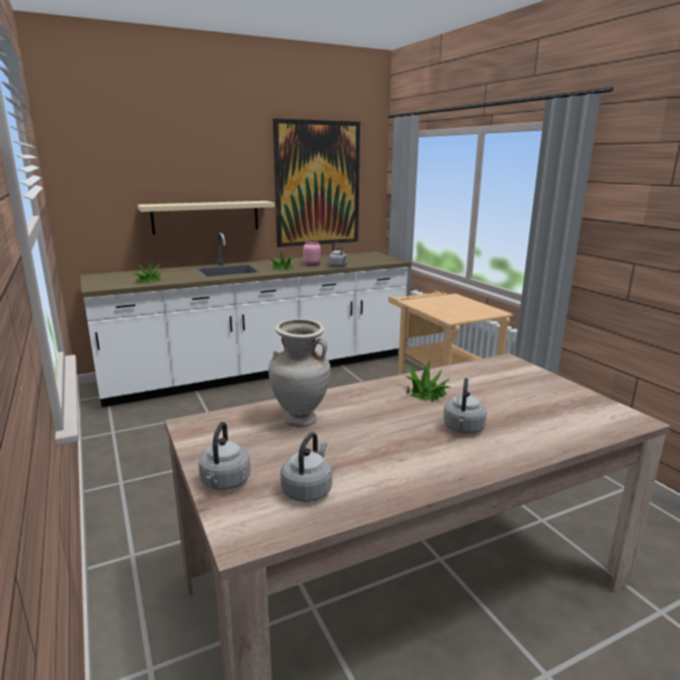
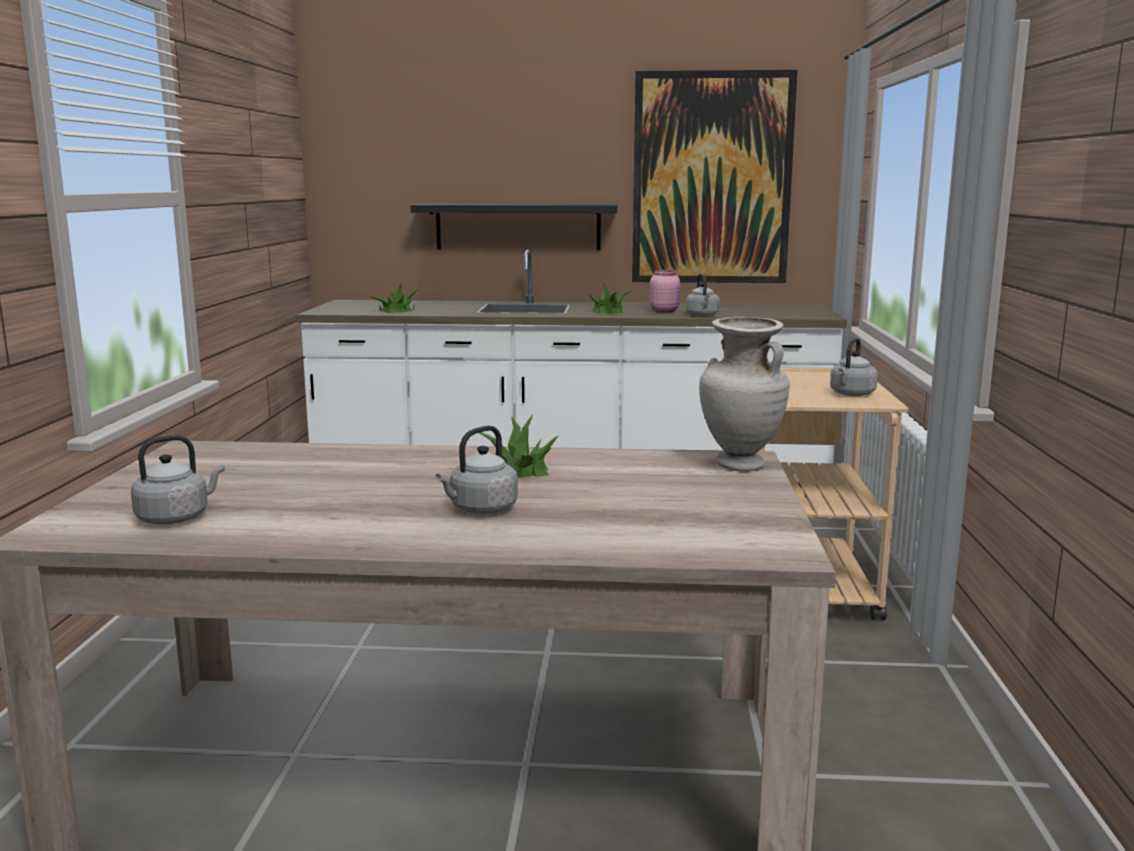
camera: 30 degrees right, 5 degrees down
(206, 217) = (518, 227): beige shelf -> black shelf
(224, 483) = (115, 495): grey kettle -> grey kettle (851, 394)
(300, 421) = (302, 465): beige vase -> beige vase (739, 466)

